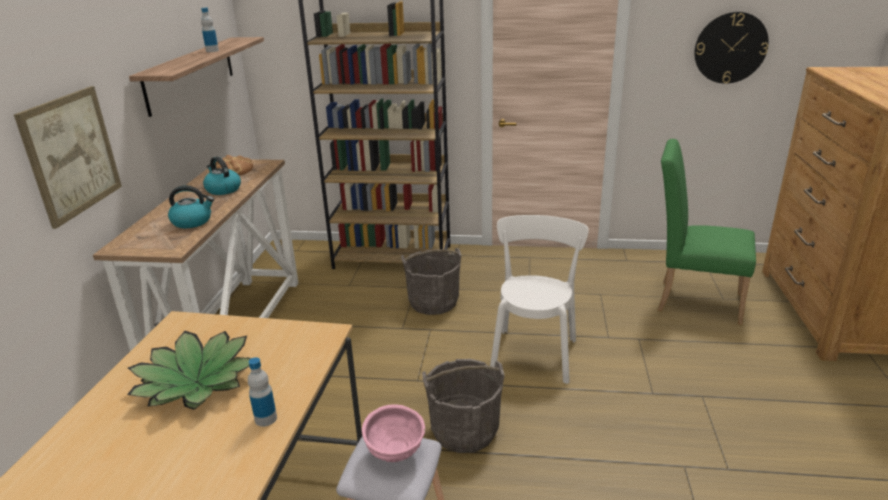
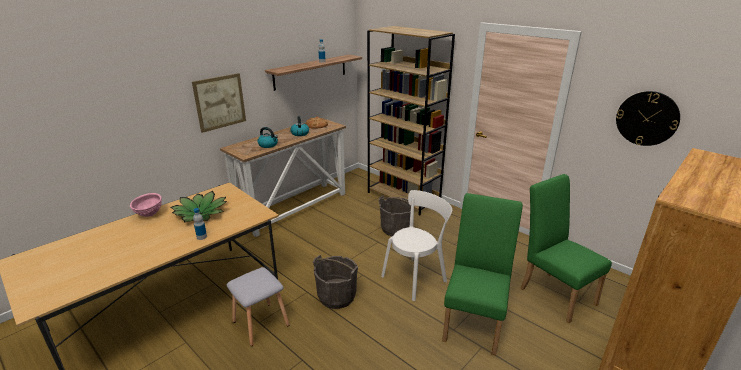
camera: 35 degrees right, 0 degrees up
(395, 454) = (257, 281): pink bowl -> pink bowl (149, 215)
(660, 370) = (474, 321): none -> green chair

